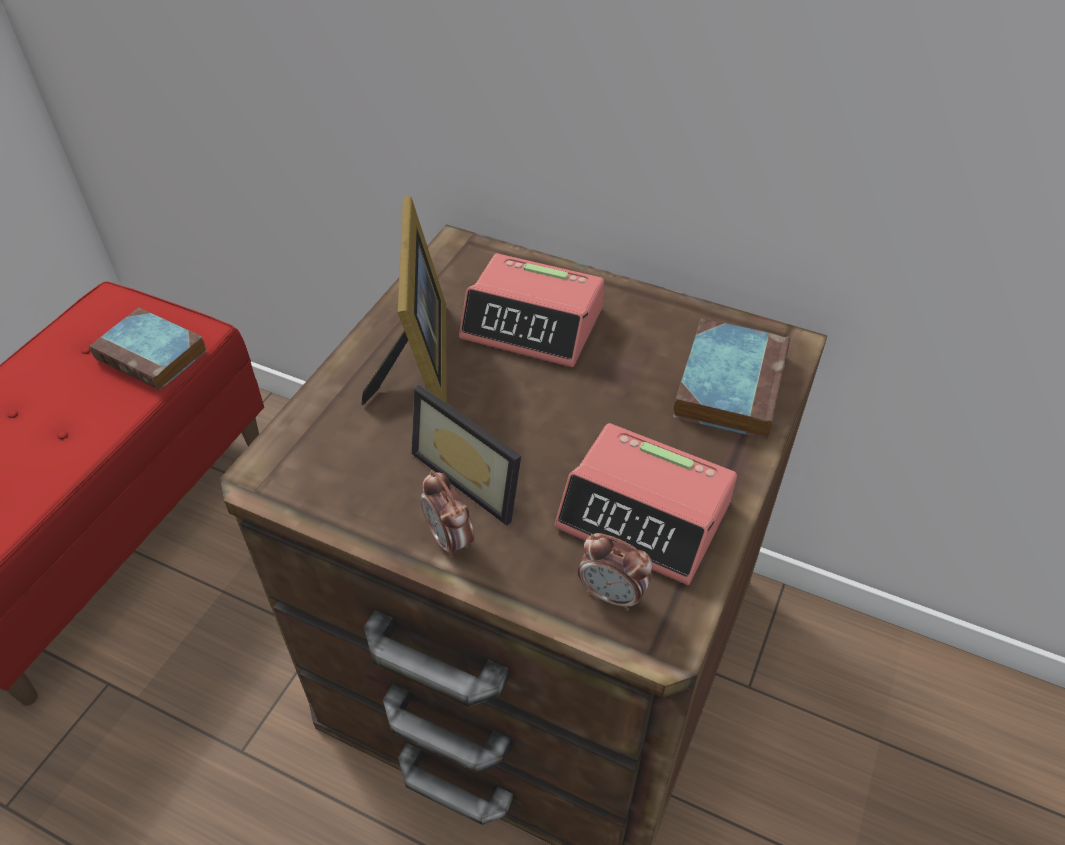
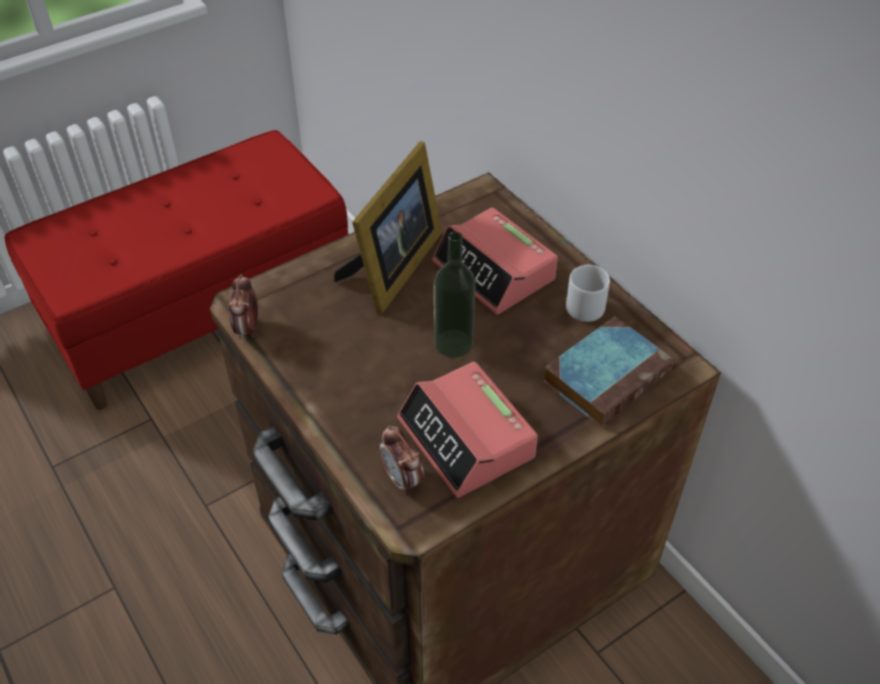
camera: 30 degrees right, 0 degrees up
(154, 355) = (275, 197): book -> none
(450, 539) = (326, 395): alarm clock -> alarm clock (247, 329)
(475, 474) = (373, 360): picture frame -> none
(549, 417) = (453, 343): none -> bottle
(651, 321) = (585, 304): none -> grey mug

